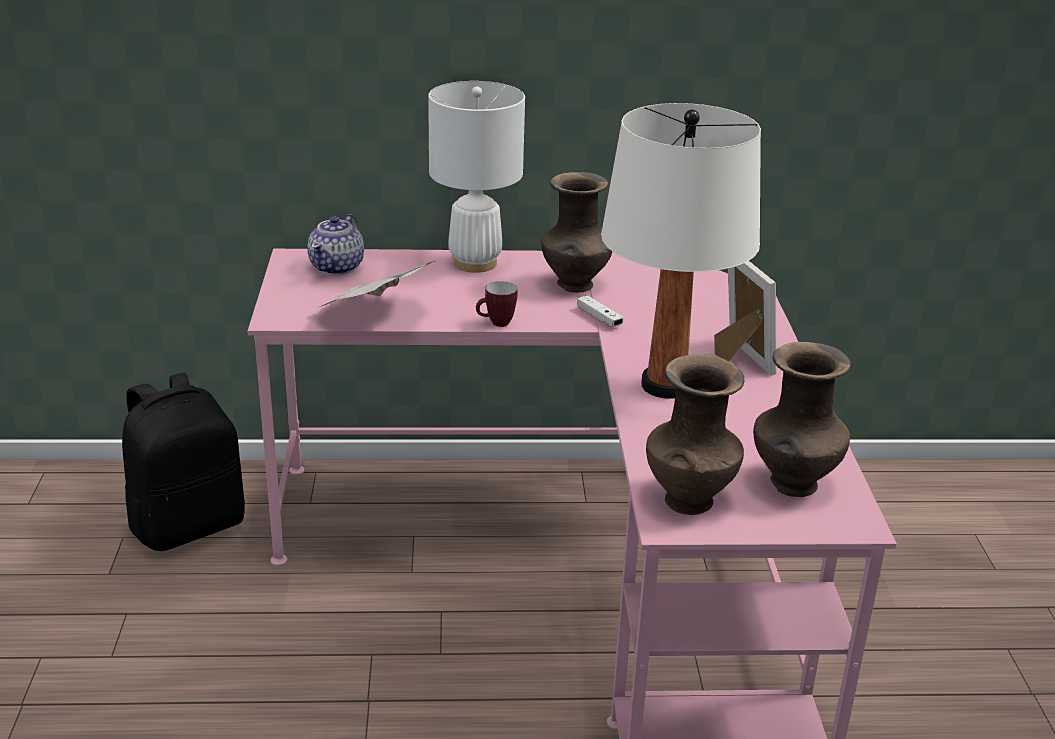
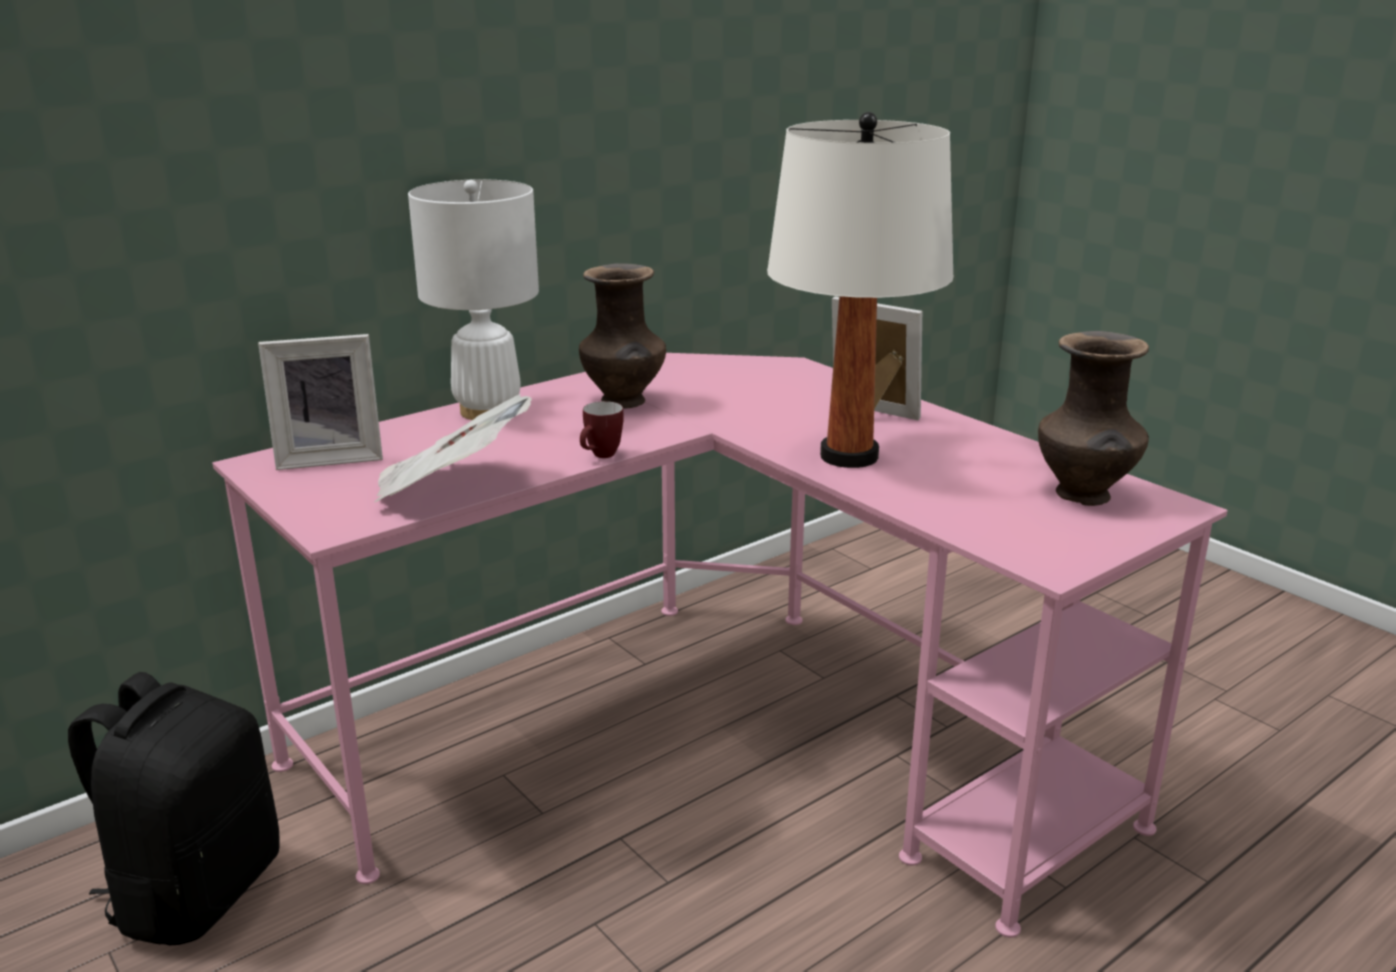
camera: 35 degrees left, 5 degrees down
(337, 267) = (330, 457): teapot -> picture frame
(599, 318) = (693, 421): white game controller -> none
(688, 499) = (1030, 540): brown vase -> none

